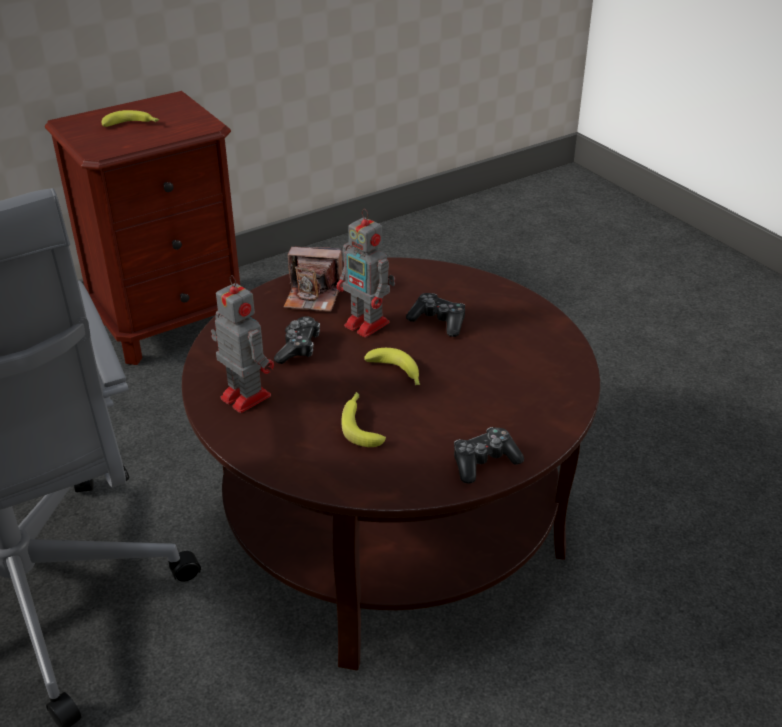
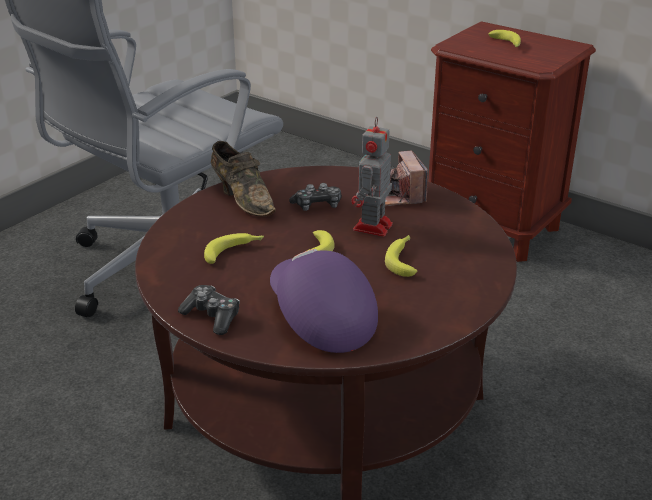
camera: 70 degrees right, 5 degrees down
(244, 396) = (243, 199): toy robot -> brown shoe
(438, 321) = (404, 259): game controller -> banana
(518, 393) = (320, 319): none -> purple cap

